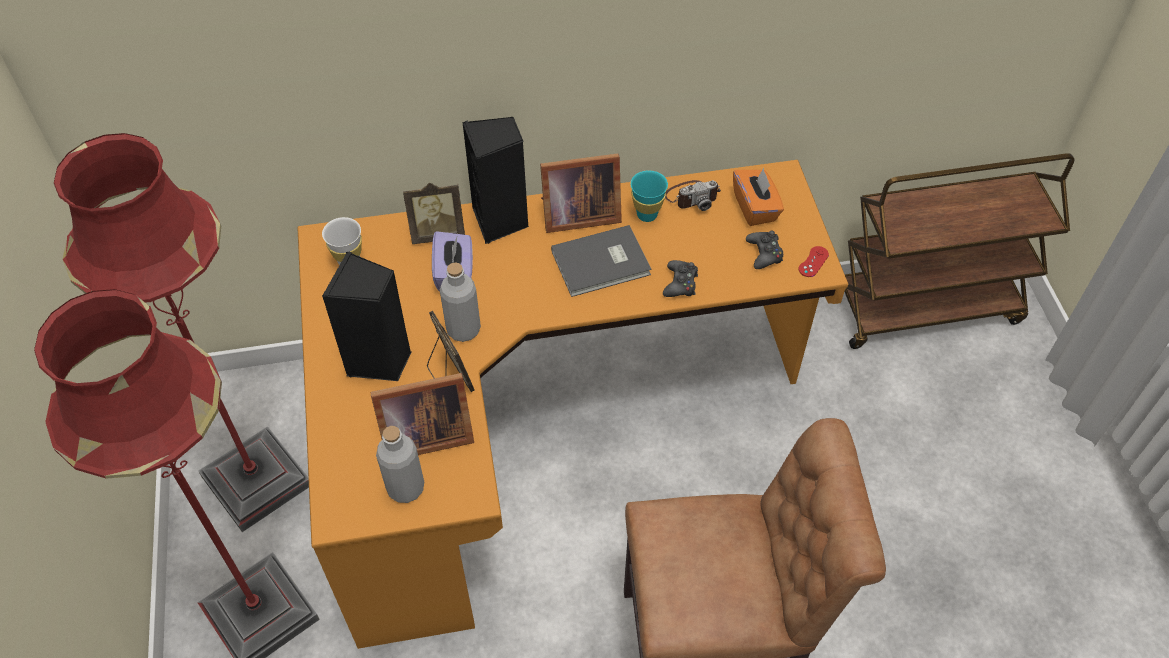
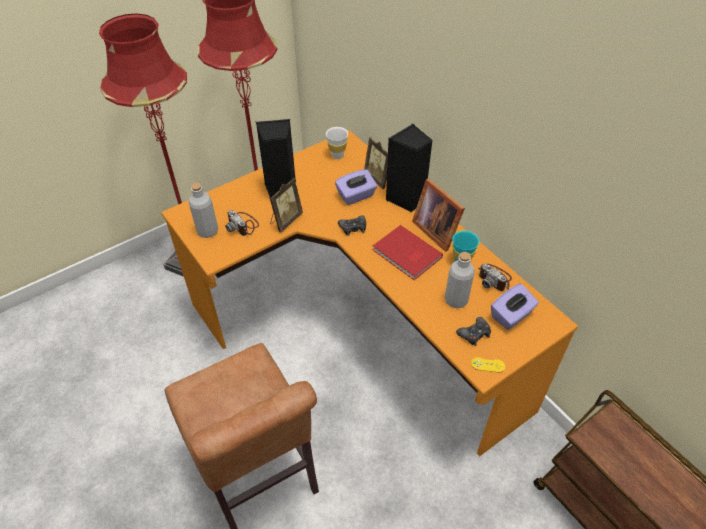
camera: 65 degrees right, 5 degrees down
(423, 435) = (243, 225): picture frame -> camera
(463, 329) = (320, 214): grey bottle -> grey bottle (456, 300)
(602, 264) = (406, 255): grey book -> red book
(680, 283) = (417, 297): black game controller -> black game controller (353, 228)
(755, 208) = (511, 315): orange tissue box -> purple tissue box
(813, 262) = (487, 365): red game controller -> yellow game controller

